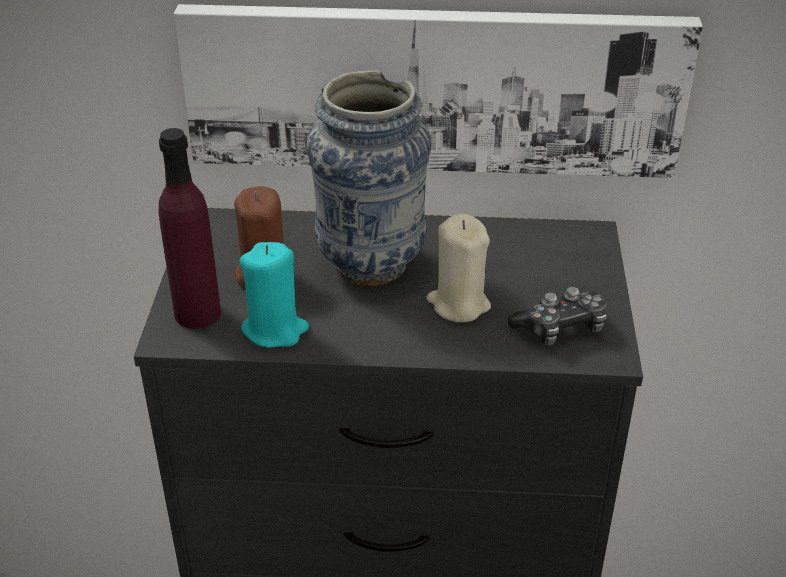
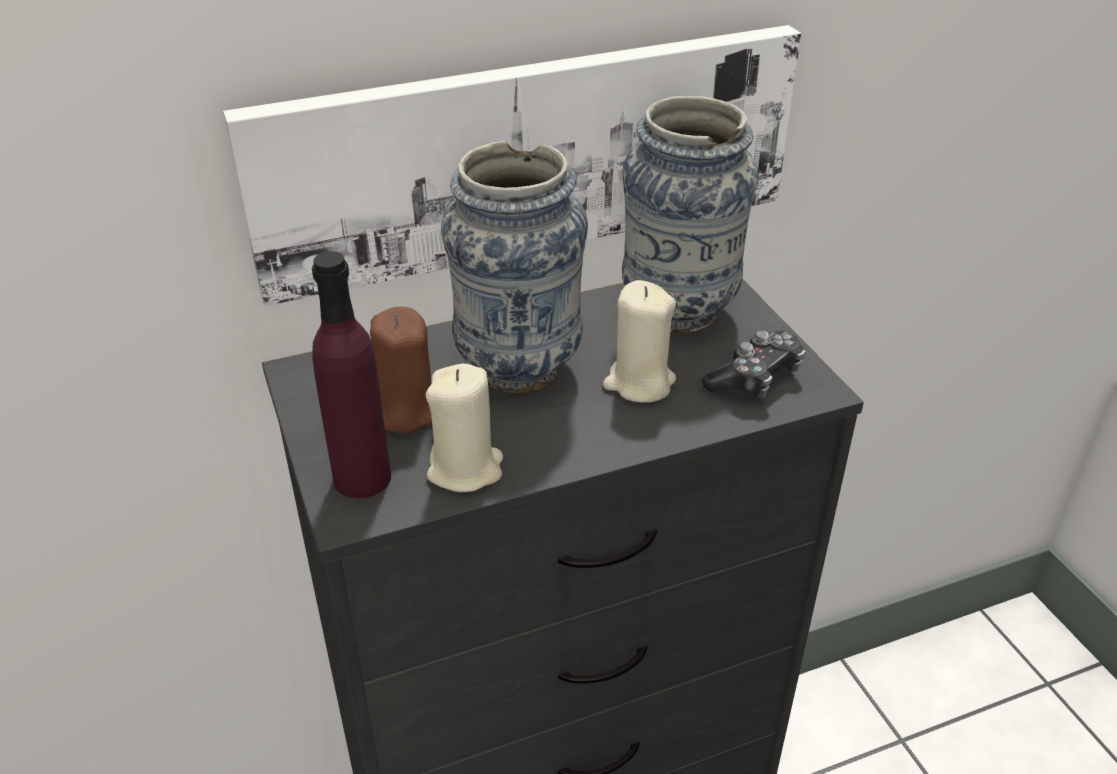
camera: 25 degrees left, 0 degrees up
(275, 330) = (466, 469): turquoise candle -> beige candle
(538, 254) = (678, 311): none -> vase

